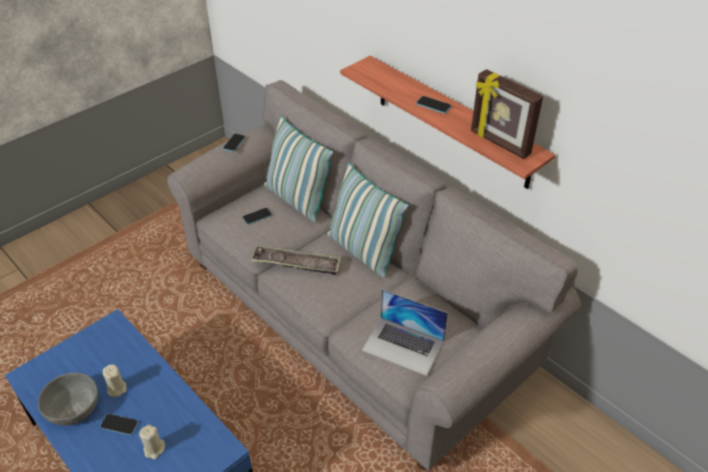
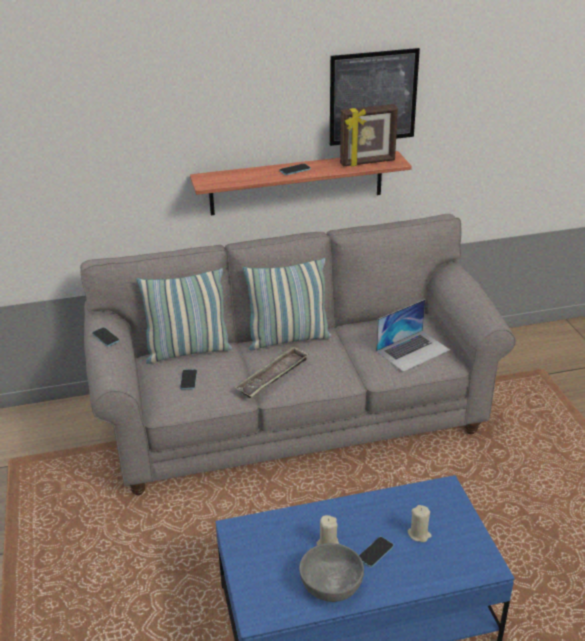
camera: 60 degrees left, 10 degrees down
(538, 76) = (373, 97): none -> picture

